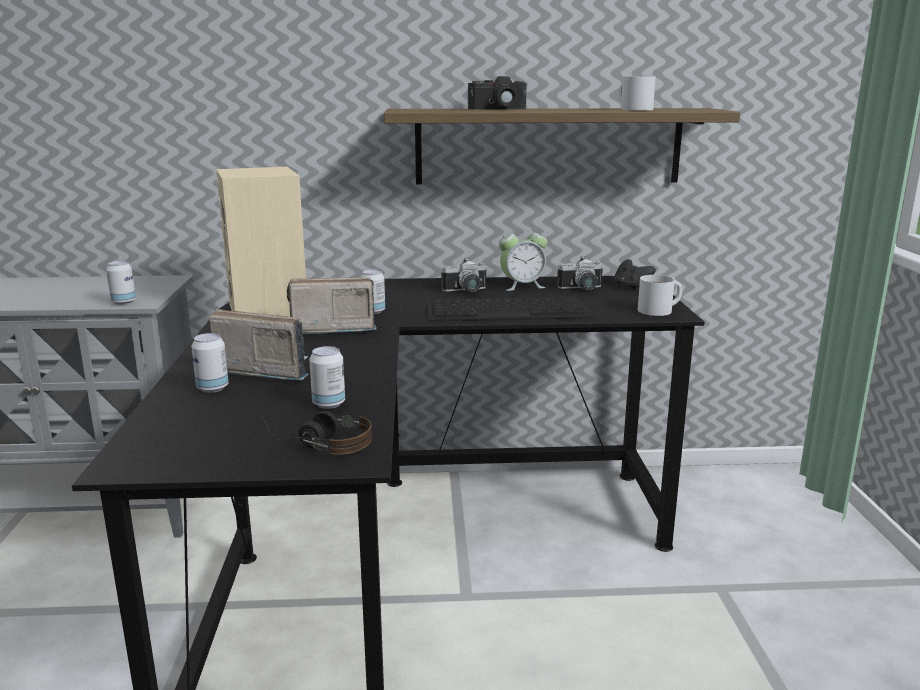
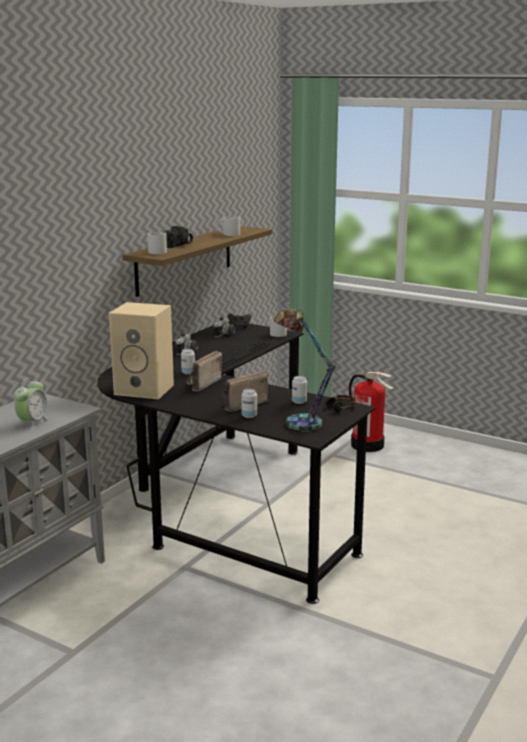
camera: 55 degrees left, 0 degrees up
(123, 302) = (73, 413): can -> none
(225, 429) = (300, 420): none -> table lamp
(435, 109) = (158, 251): none -> white mug
(522, 286) = (200, 341): alarm clock -> alarm clock (32, 423)
(823, 612) = (368, 445): none -> fire extinguisher

